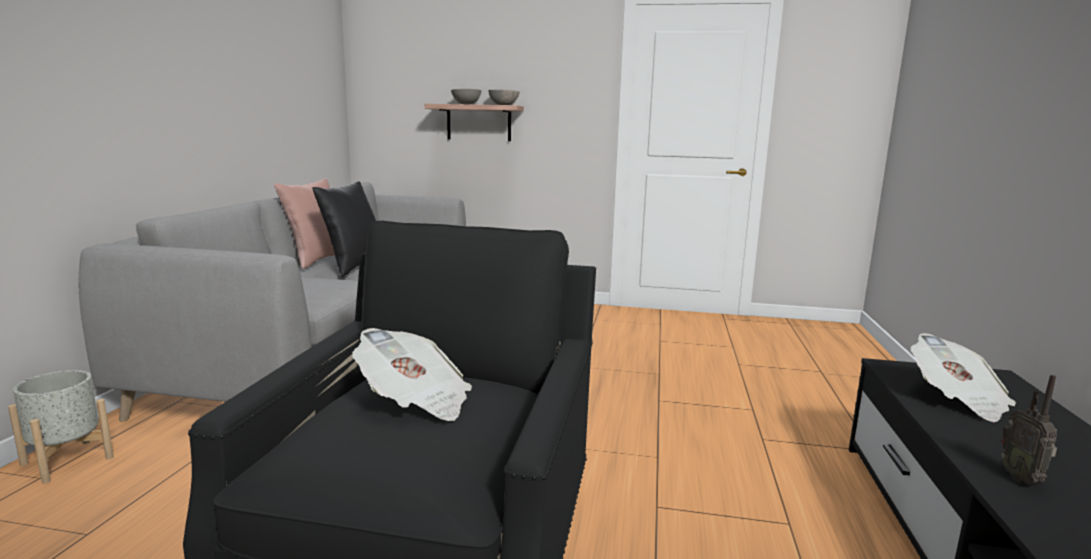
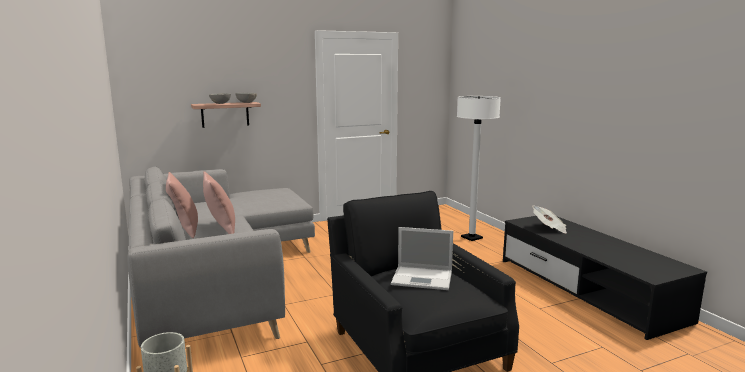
camera: 35 degrees left, 0 degrees up
(355, 266) = (221, 228): black pillow -> pink pillow
(416, 401) = (423, 278): newspaper -> laptop
(837, 388) = (471, 237): none -> white floor lamp
(1022, 479) = (590, 248): radio -> none

